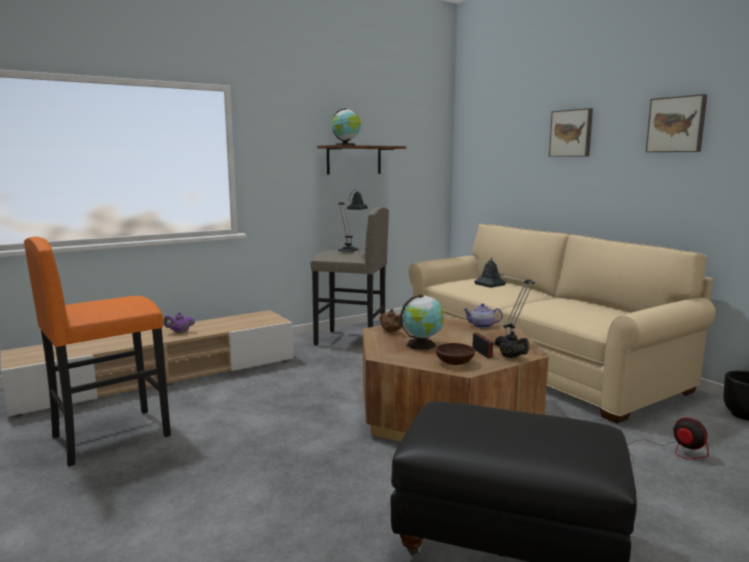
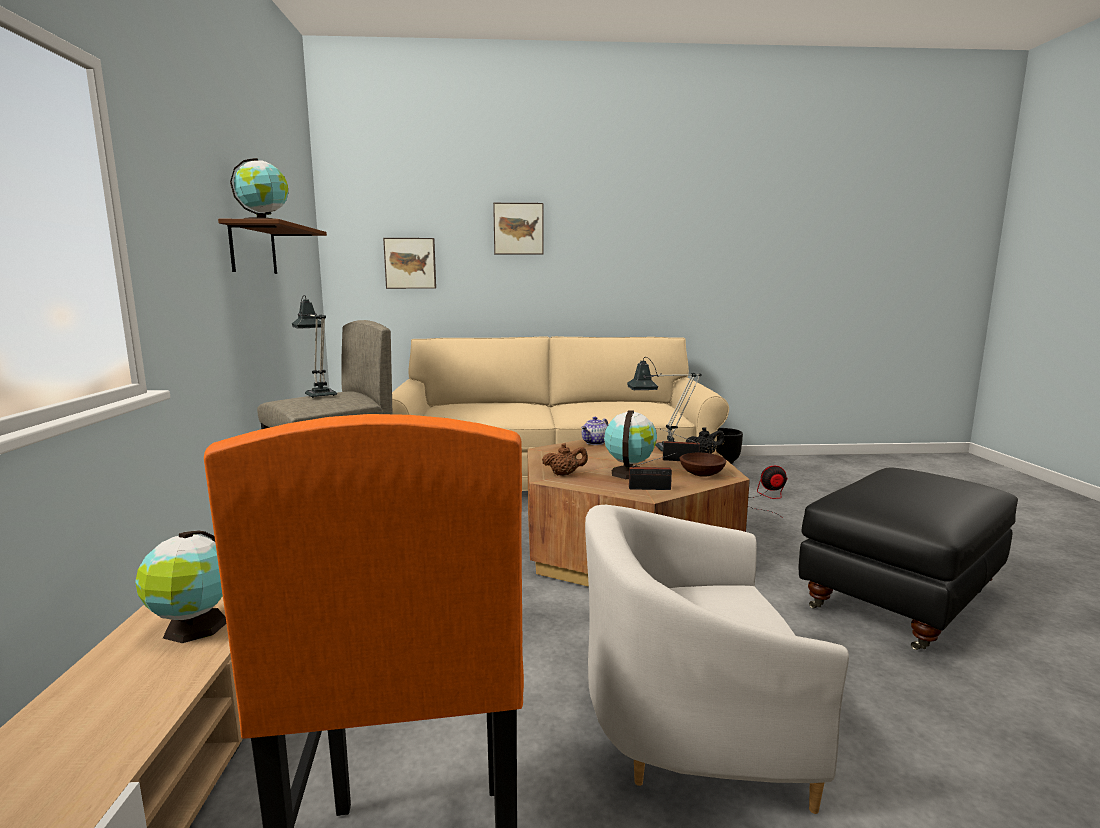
camera: 60 degrees left, 0 degrees up
(180, 332) = (193, 628): purple teapot -> globe
(241, 472) = (691, 727): none -> white armchair
(395, 355) = (652, 488): none -> radio
(676, 124) = (634, 226): picture -> picture (410, 263)

